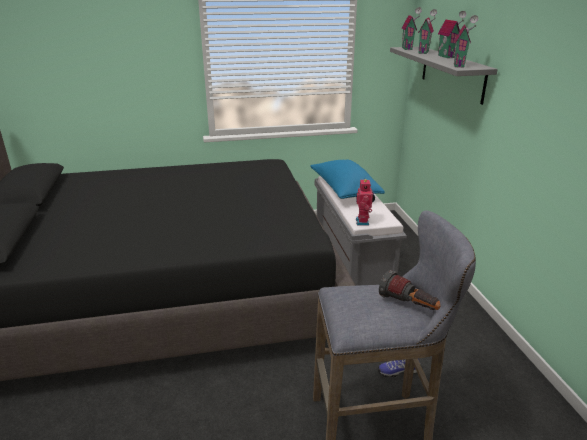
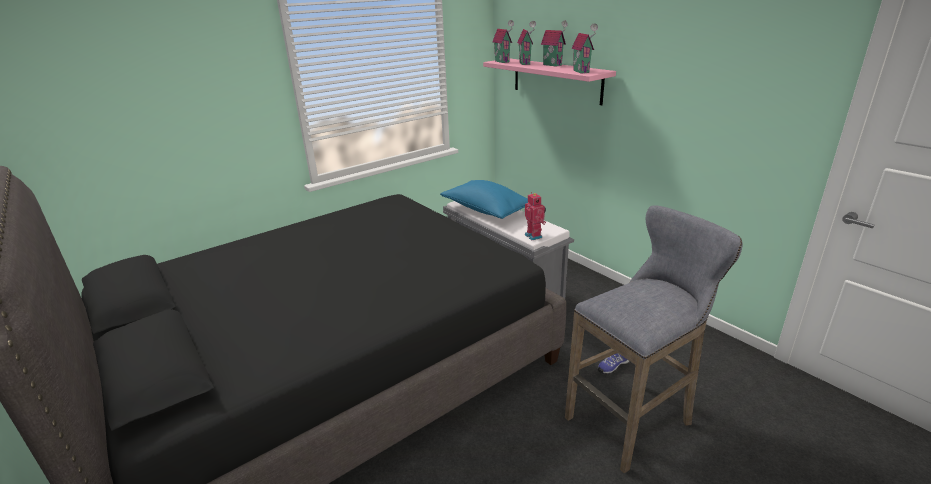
camera: 25 degrees left, 0 degrees up
(409, 305) = (671, 294): flashlight -> none
(452, 73) = (556, 80): grey shelf -> pink shelf

